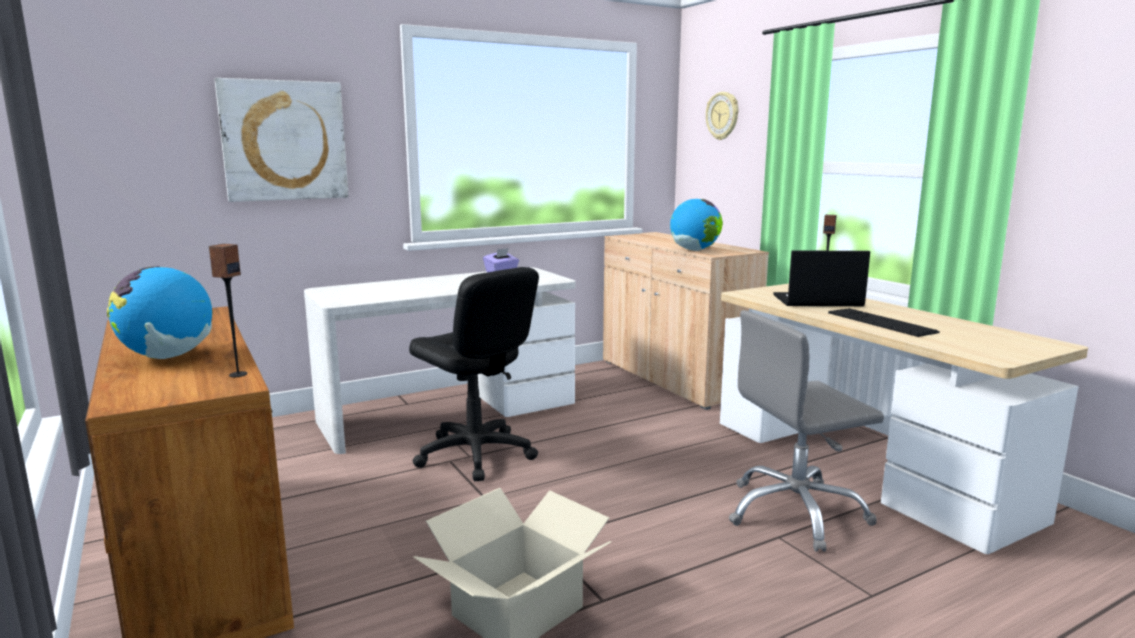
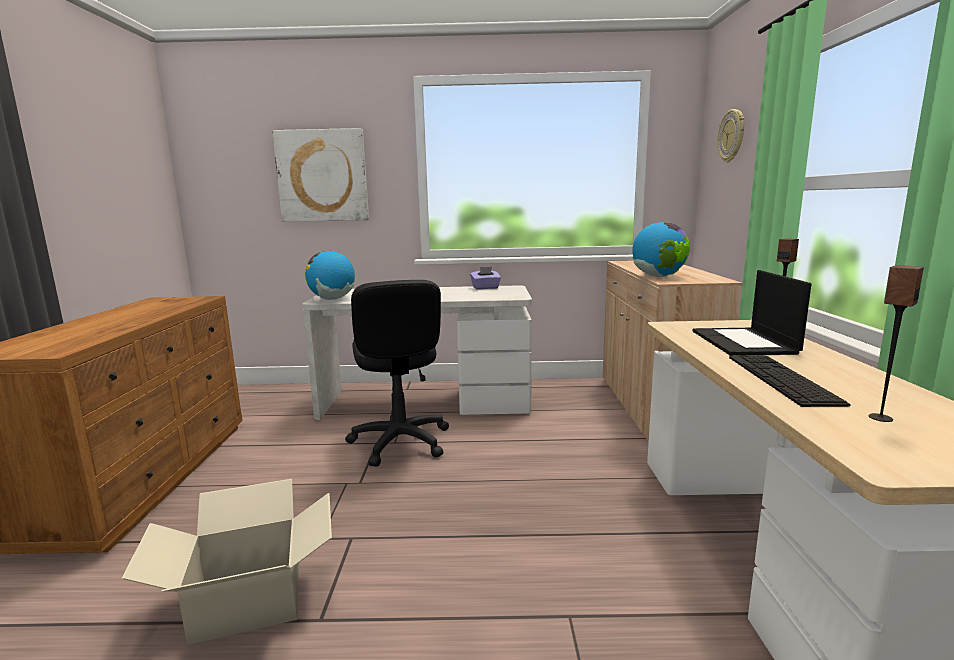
camera: 30 degrees right, 0 degrees up
(167, 356) = (93, 325): globe -> globe (332, 299)
(237, 374) = (81, 343): speaker -> speaker (880, 418)
(795, 513) = (623, 592): grey office chair -> none
(817, 301) = (744, 342): laptop -> laptop turned 120 degrees counterclockwise

